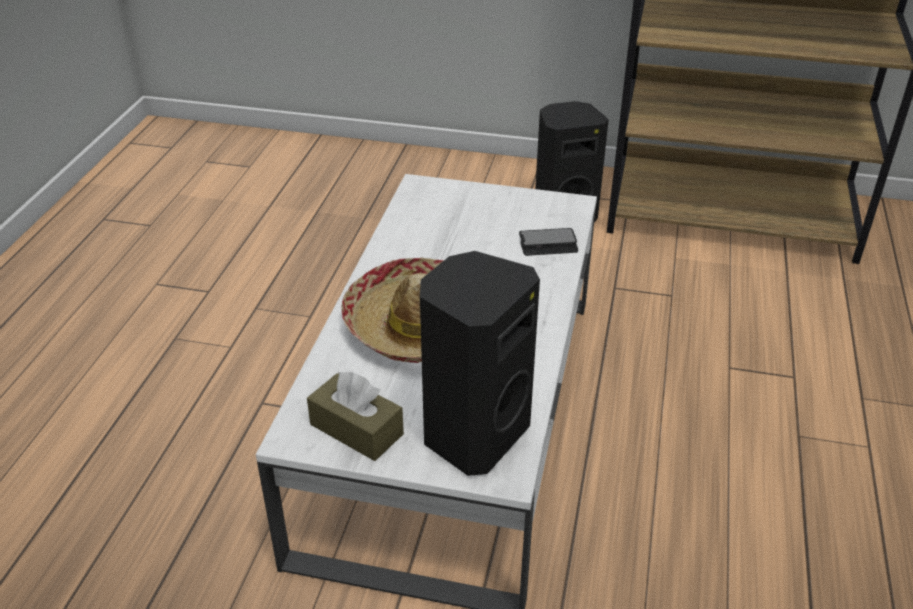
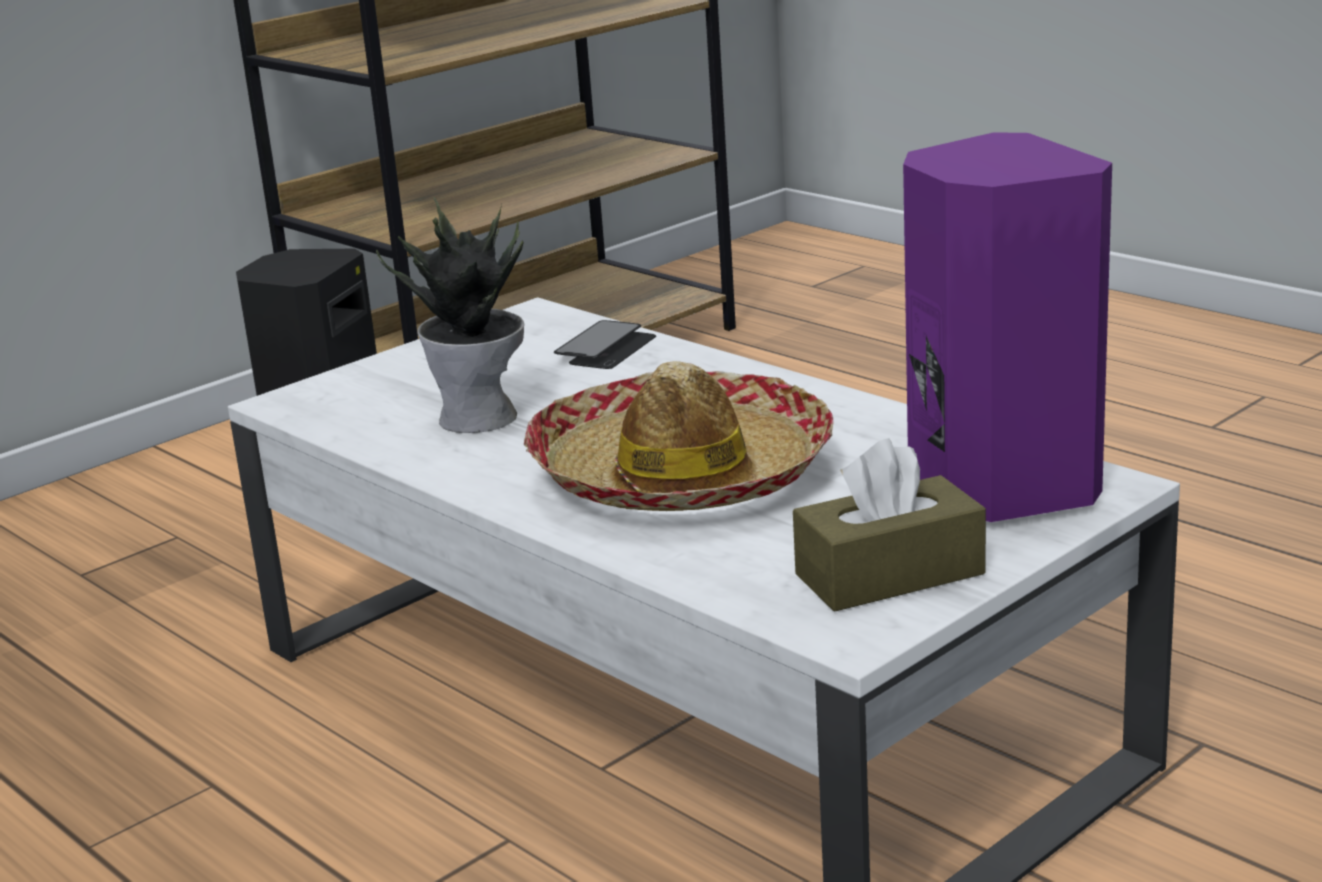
camera: 55 degrees left, 15 degrees down
(440, 243) = (482, 418): none -> potted plant
(473, 434) = (995, 489): black speaker -> purple speaker

